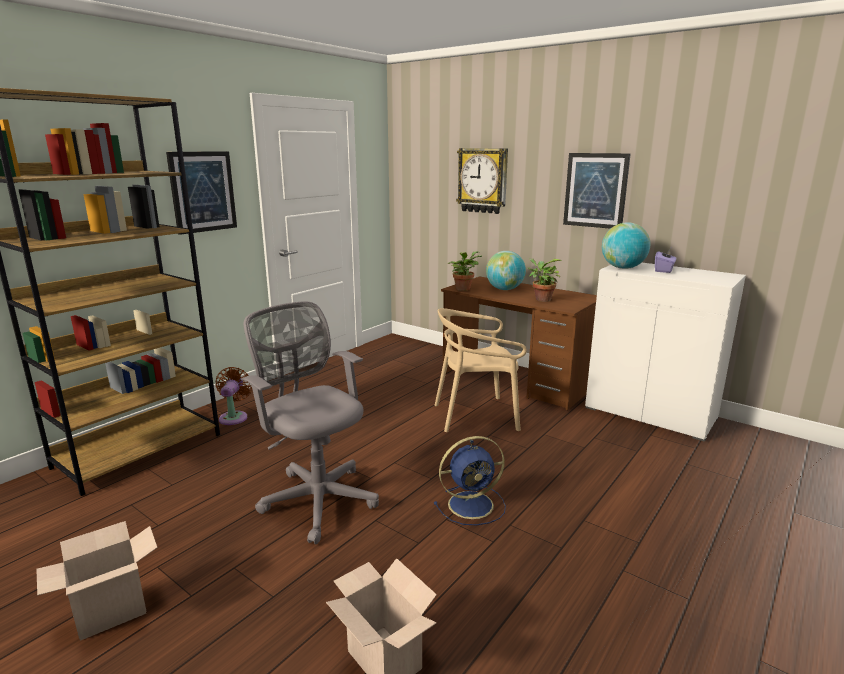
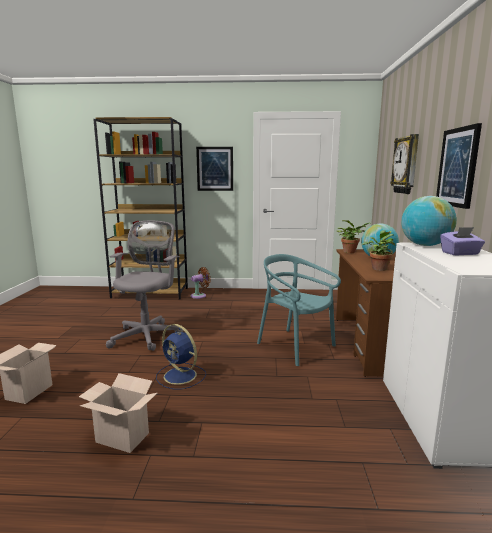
camera: 55 degrees right, 5 degrees down
(109, 615) = (41, 330): cardboard box -> cardboard box (120, 438)
(476, 415) = (295, 346): beige chair -> turquoise chair

